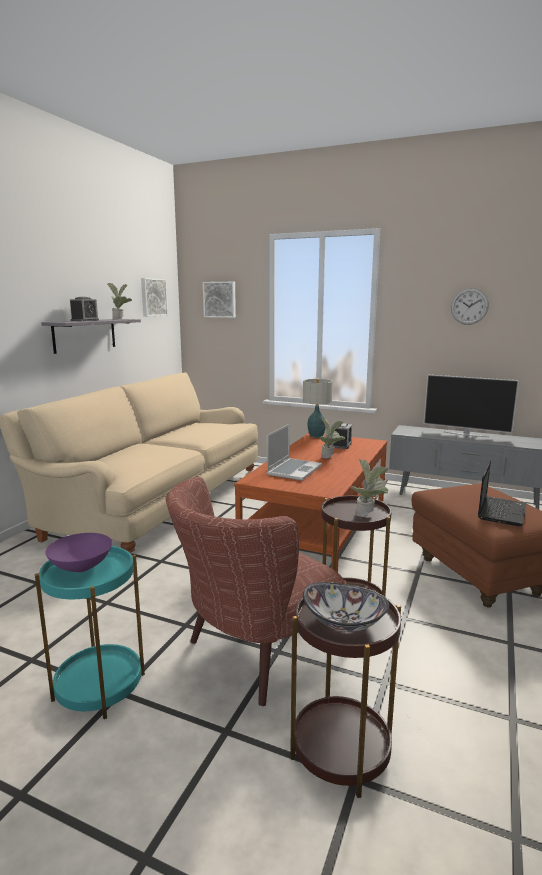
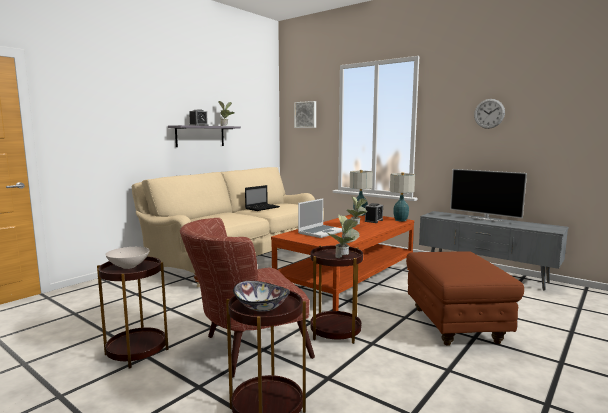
camera: 15 degrees right, 5 degrees down
(81, 568) = (128, 267): purple bowl -> white bowl
(99, 687) = (137, 352): turquoise side table -> brown side table
(153, 297) = (256, 113): picture -> none
(372, 442) = (401, 220): none -> table lamp
(501, 511) = (464, 267): laptop -> laptop (263, 208)

